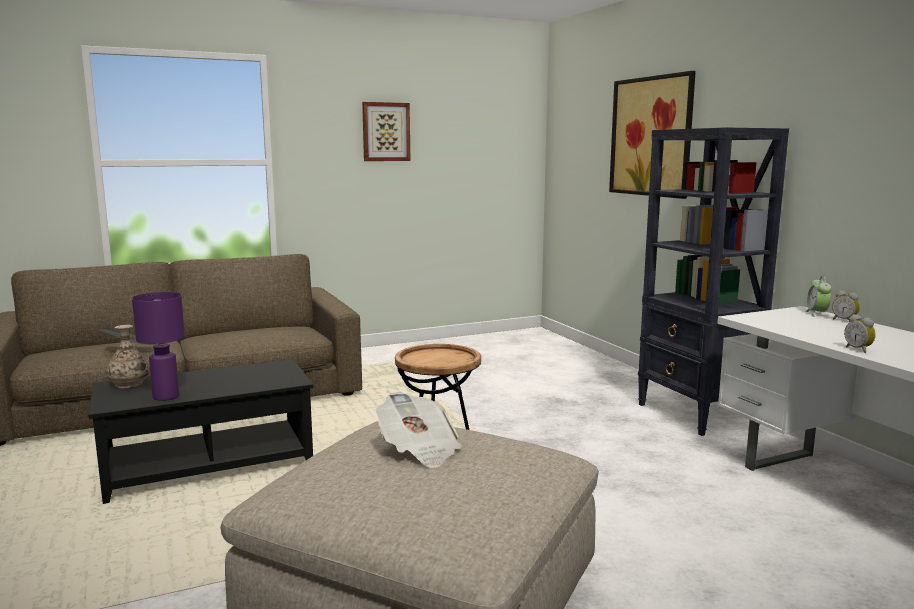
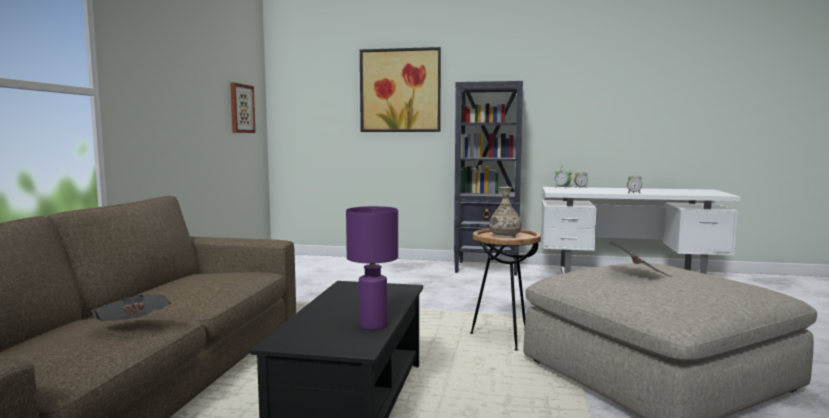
camera: 55 degrees left, 5 degrees down
(129, 383) = (293, 335): vase -> vase (504, 236)
(386, 132) = (182, 71): picture -> picture (241, 108)

